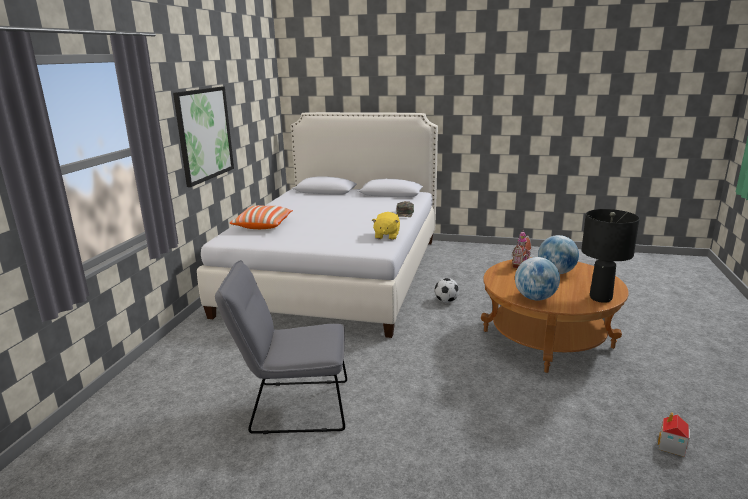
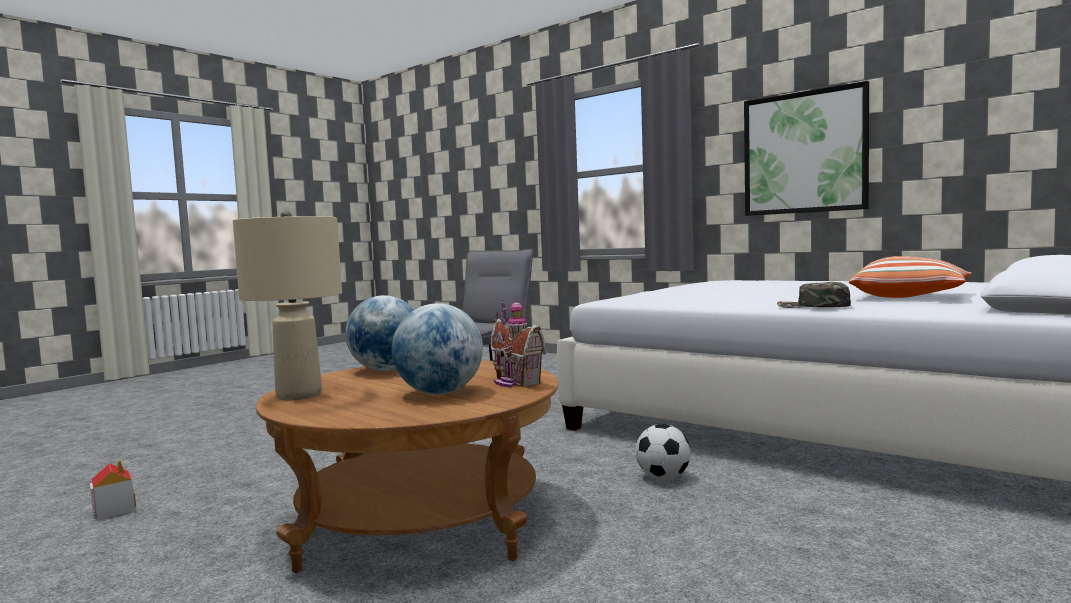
camera: 115 degrees right, 15 degrees down
(263, 225) = (766, 281): pillow -> pillow (910, 297)
(386, 236) = (668, 301): yellow plush toy -> none
(601, 298) = (298, 395): black table lamp -> beige table lamp

